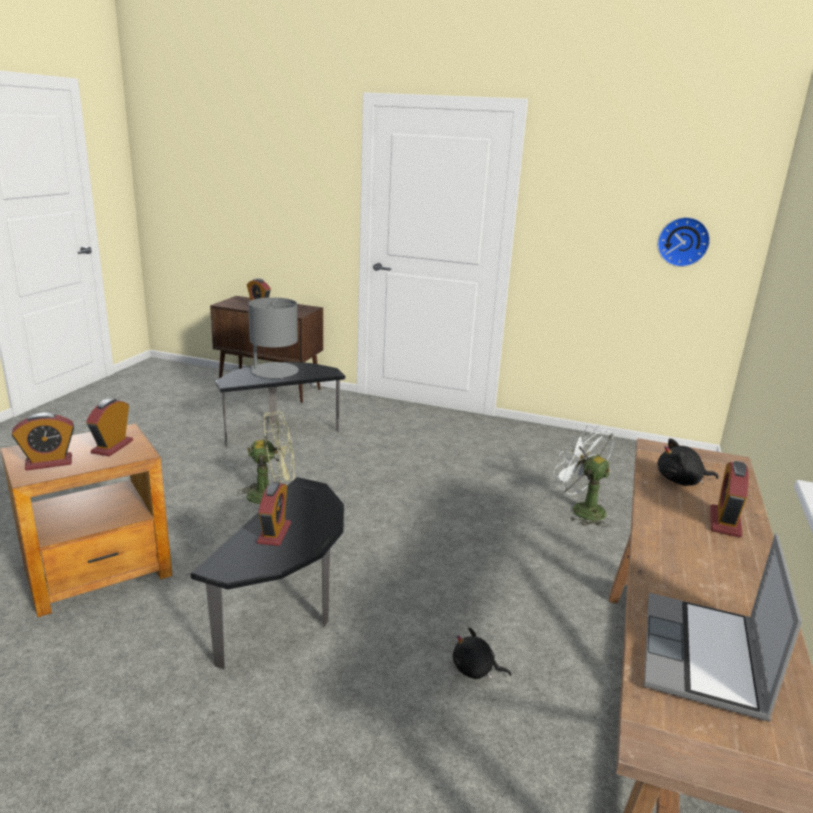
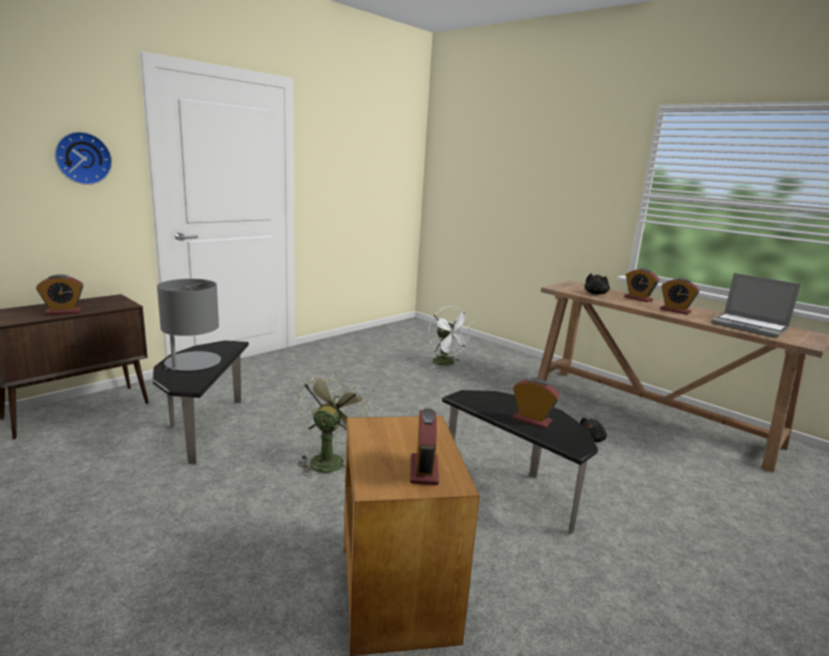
camera: 65 degrees left, 5 degrees down
(112, 447) = (404, 434): alarm clock -> alarm clock (675, 311)
(581, 509) = (447, 364): white fan -> white fan turned 105 degrees counterclockwise
(683, 241) = (389, 185): wall clock -> wall clock (82, 158)

